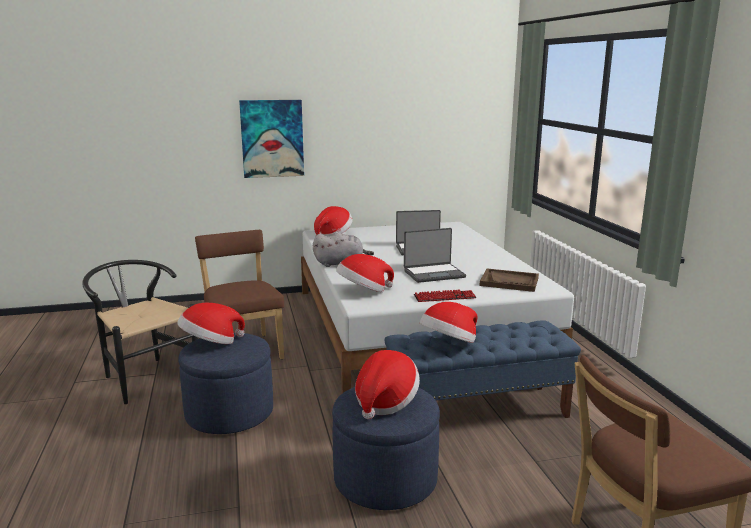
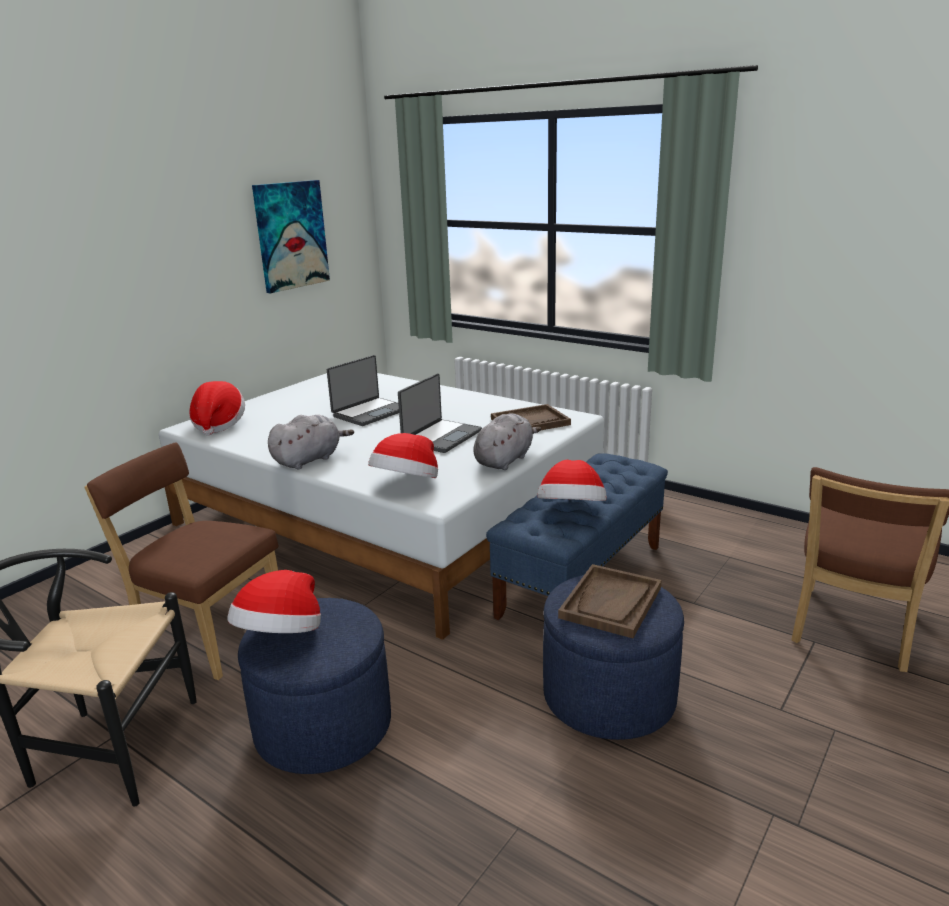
camera: 40 degrees left, 5 degrees up
(272, 138) = (83, 293): picture -> picture (291, 235)
(385, 401) = (611, 603): hat -> brown tray
(445, 297) = (505, 460): keyboard -> grey plush toy

